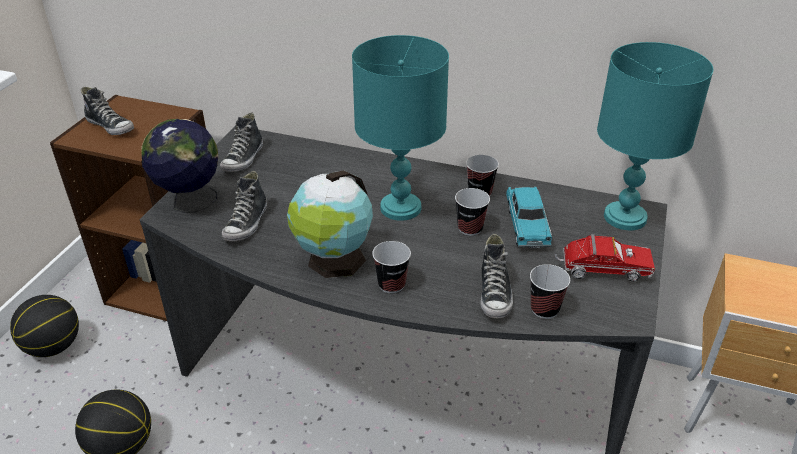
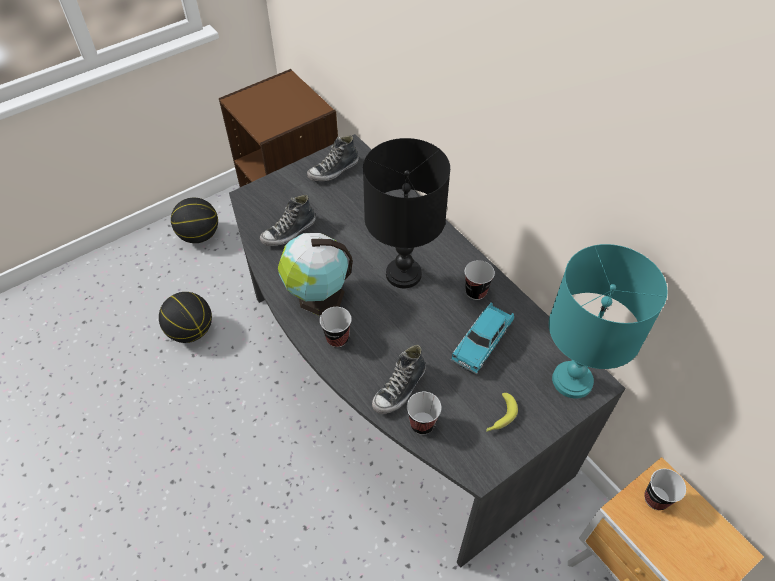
camera: 35 degrees right, 15 degrees up
(111, 126) = (265, 100): shoe -> none
(190, 203) = (268, 194): globe -> none
(400, 208) = (402, 274): turquoise table lamp -> black table lamp
(470, 228) = (436, 321): cup -> cup (656, 499)
(600, 270) = (499, 416): toy truck -> banana

